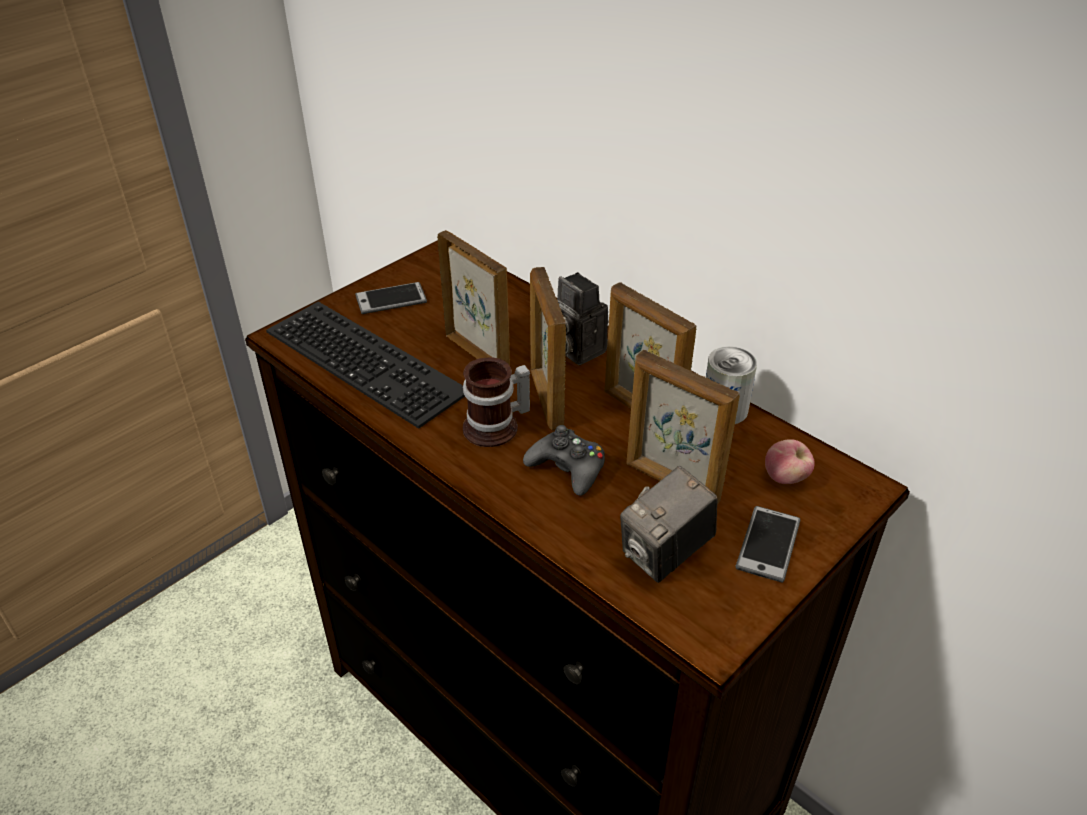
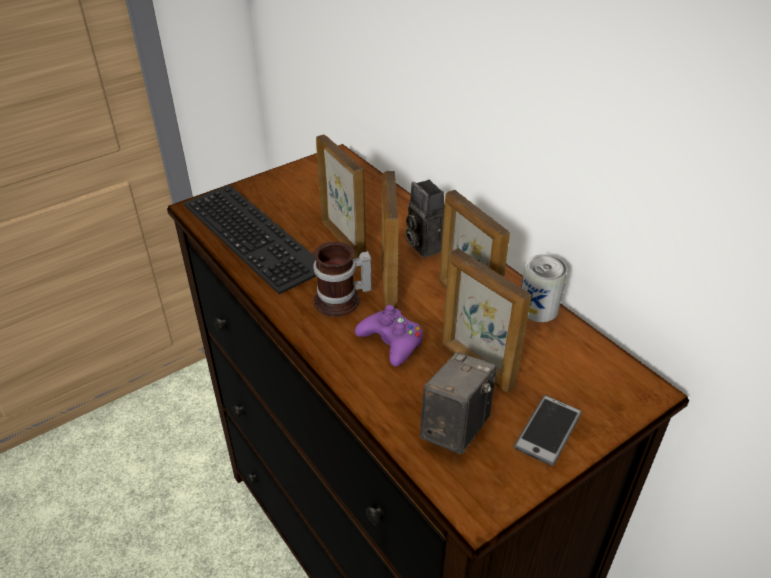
camera: 10 degrees right, 0 degrees up
(391, 299) = (287, 189): phone -> none
(568, 468) = (391, 342): black game controller -> purple game controller
(665, 554) = (455, 426): camera -> camera turned 150 degrees clockwise
(786, 478) = (578, 374): apple -> none

